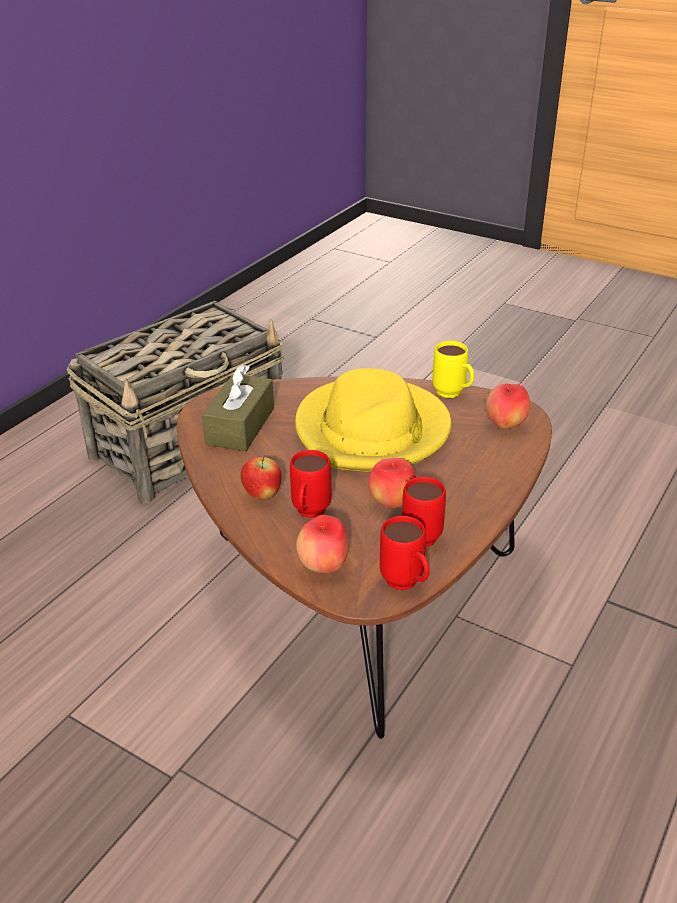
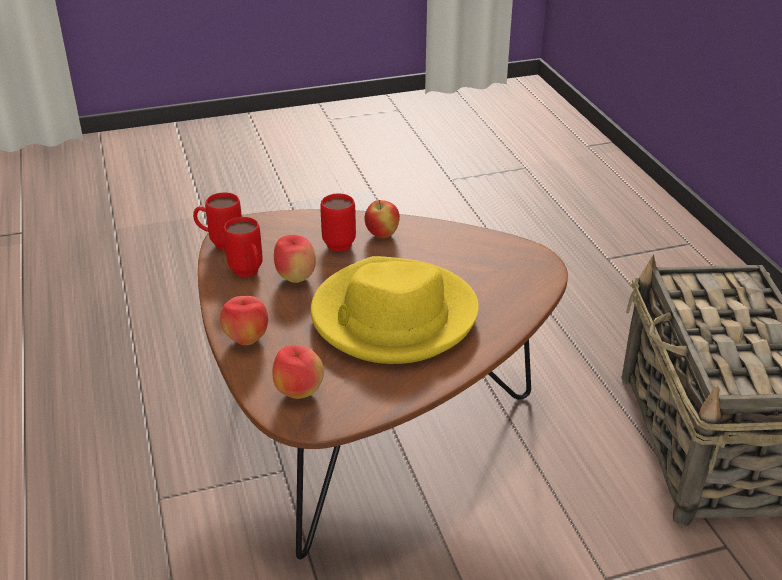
camera: 130 degrees right, 0 degrees up
(240, 426) = (485, 261): brown tissue box -> none
(324, 566) = (280, 226): apple -> apple (246, 340)
(453, 395) = (386, 395): yellow mug -> none

